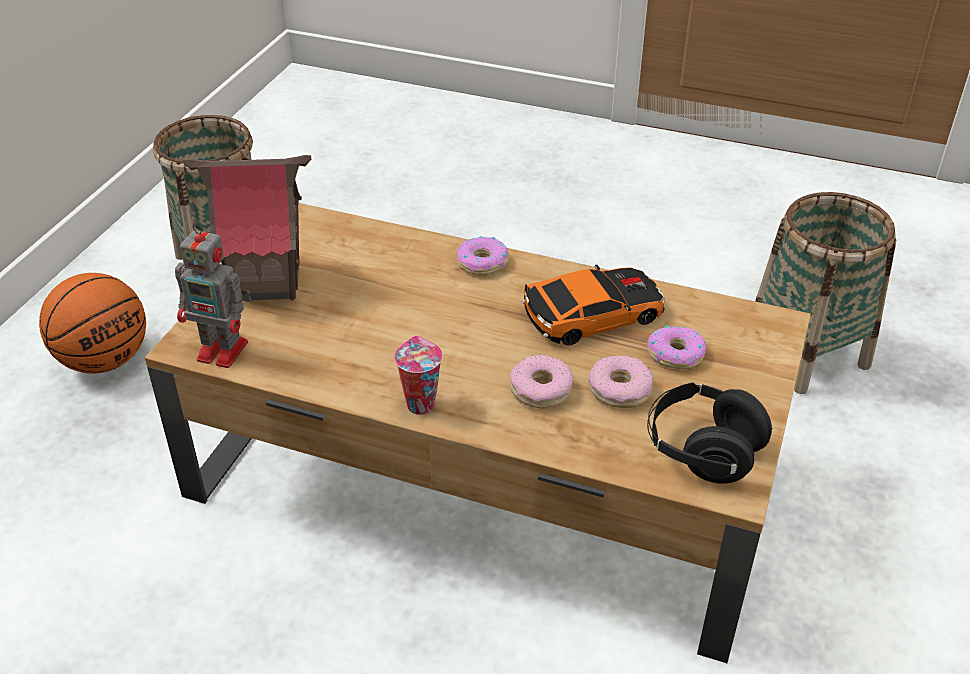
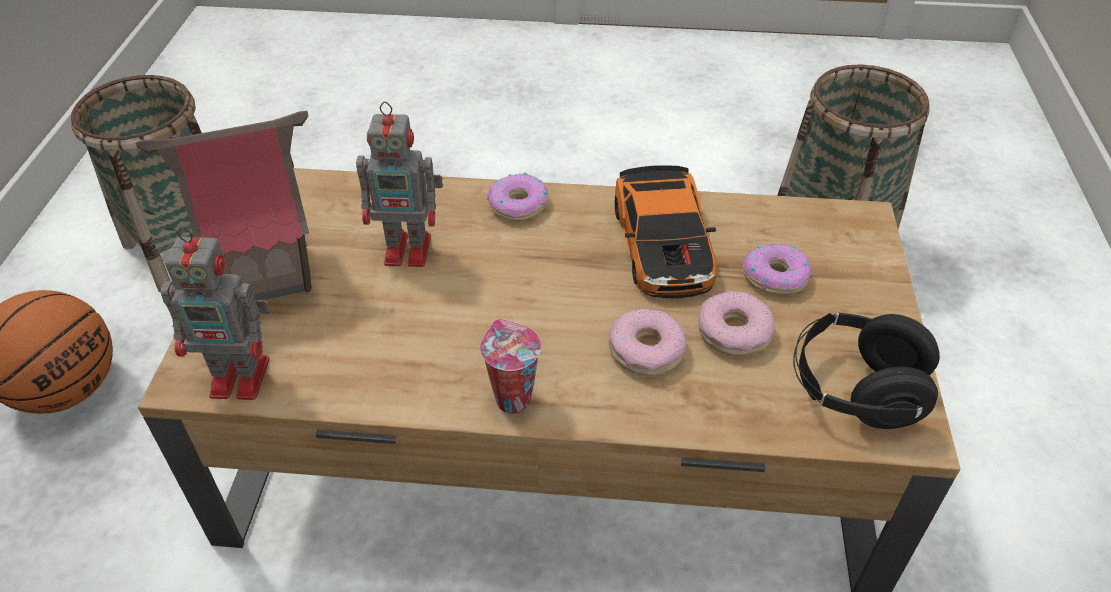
camera: 15 degrees left, 5 degrees up
(382, 282) = (411, 250): none -> toy robot
(593, 313) = (665, 244): toy car -> toy car turned 120 degrees clockwise

